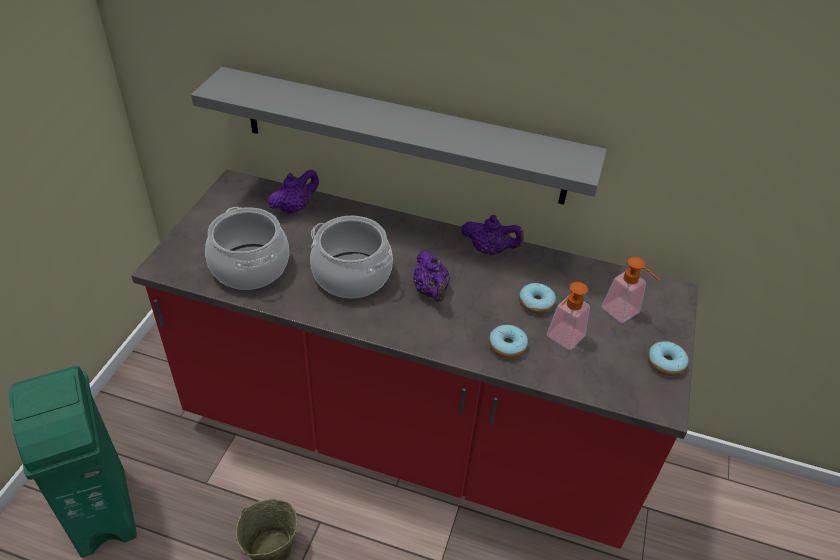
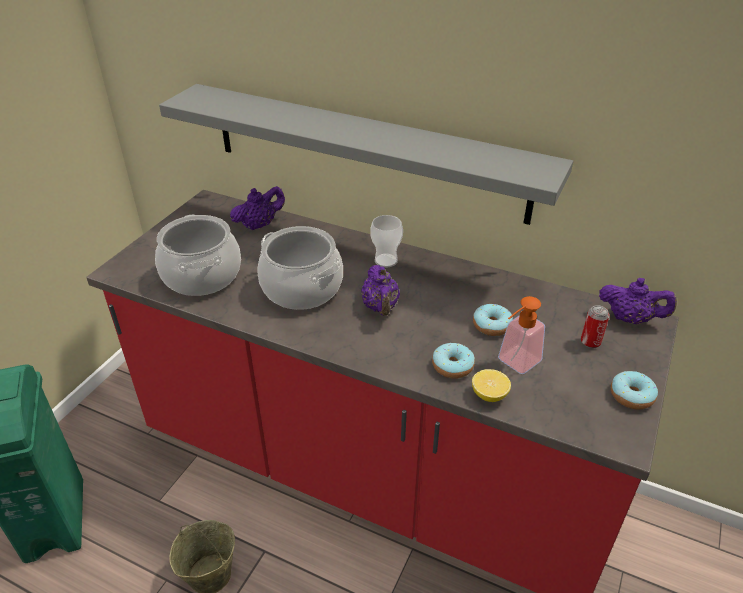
camera: 10 degrees right, 5 degrees down
(427, 241) = (386, 260): none -> cup
(489, 250) = (450, 272): purple teapot -> purple teapot (630, 319)
(544, 372) = (489, 395): none -> lemon
(625, 314) = (590, 342): soap dispenser -> can

